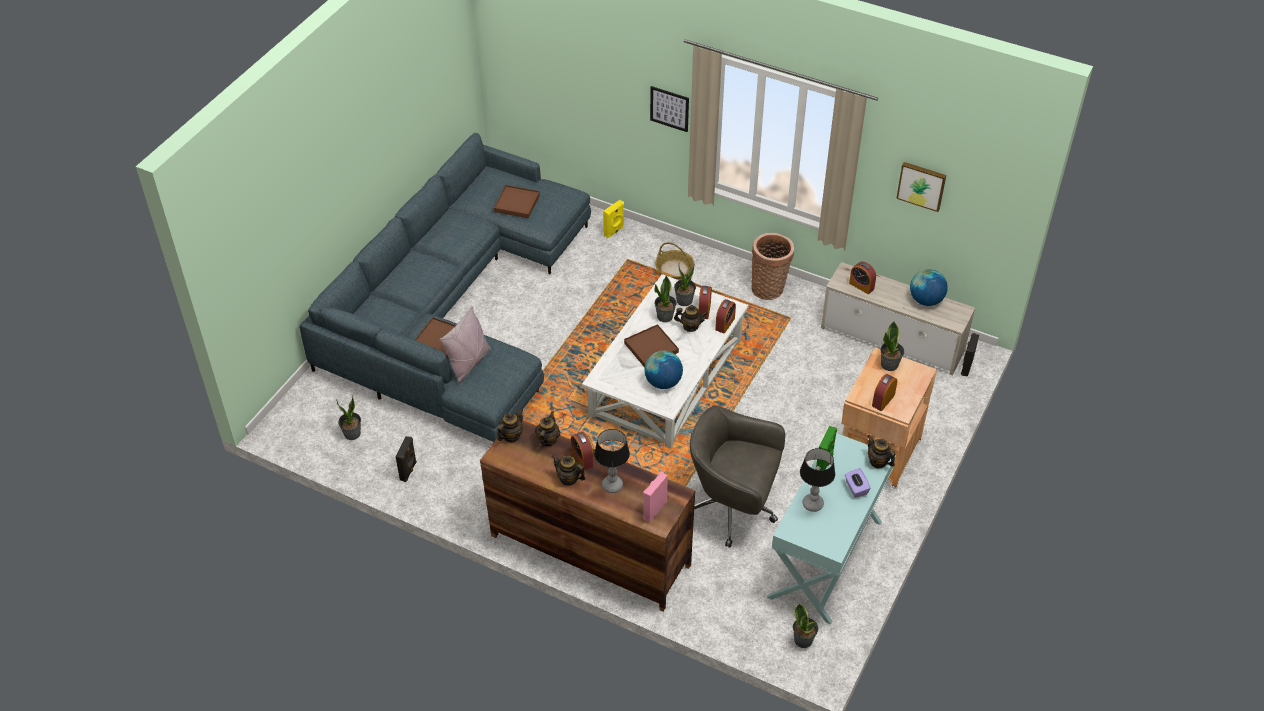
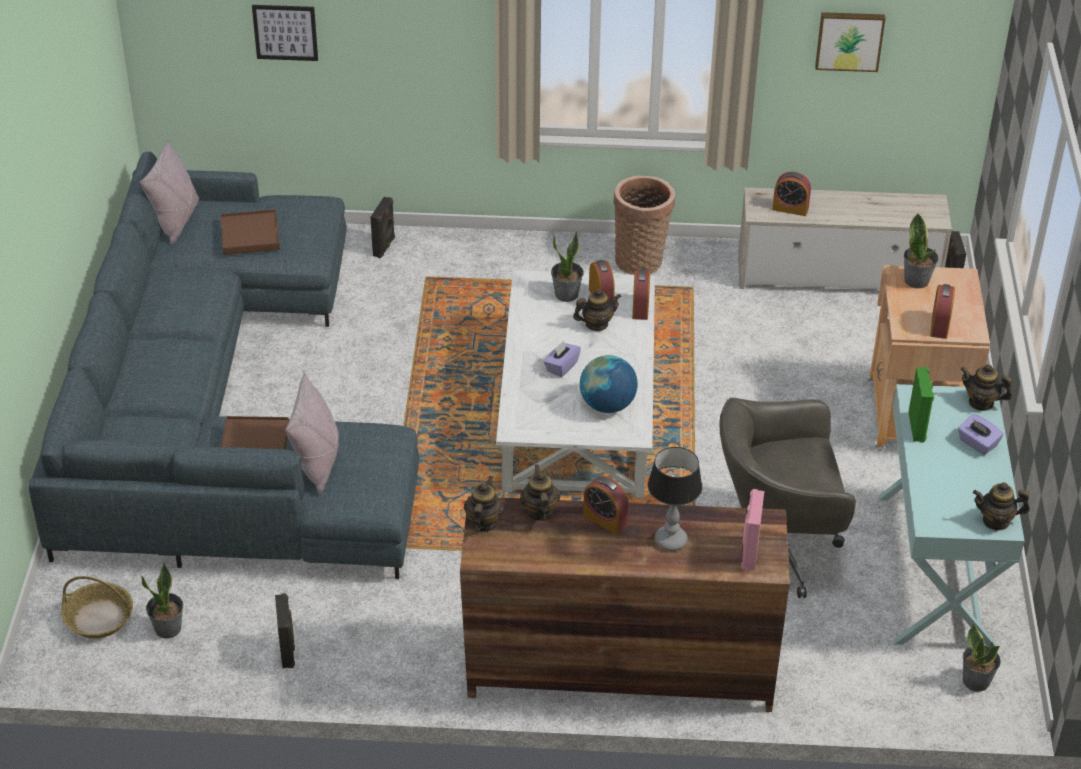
camera: 25 degrees left, 5 degrees down
(481, 181) = (176, 221): none -> purple pillow
(568, 479) = (604, 552): teapot -> teapot (996, 521)
(614, 231) = (384, 247): yellow speaker -> black speaker
(651, 348) = (561, 366): brown tray -> purple tissue box
(665, 316) = (554, 322): potted plant -> none
(669, 108) = (452, 32): picture -> picture (285, 32)
(674, 269) = (499, 271): basket -> basket (99, 618)
(812, 504) = (938, 481): table lamp -> none
(925, 300) = (881, 203): globe -> none

